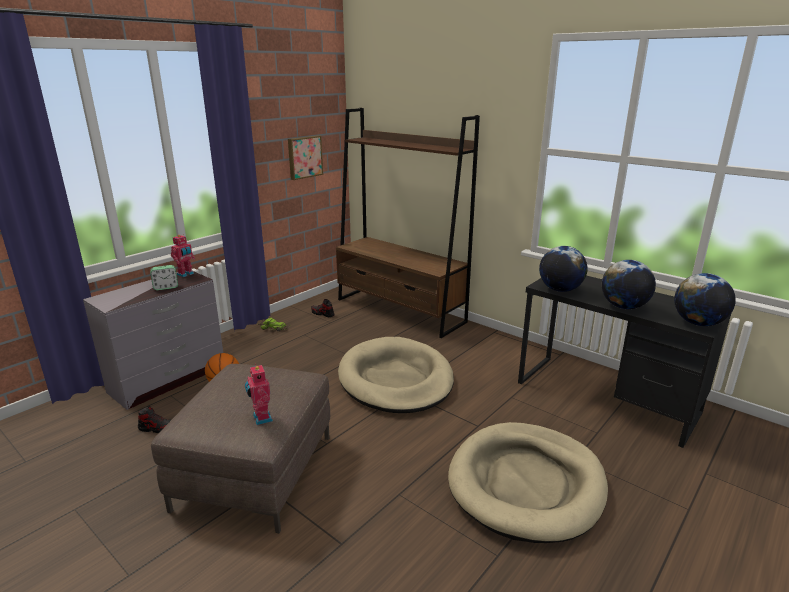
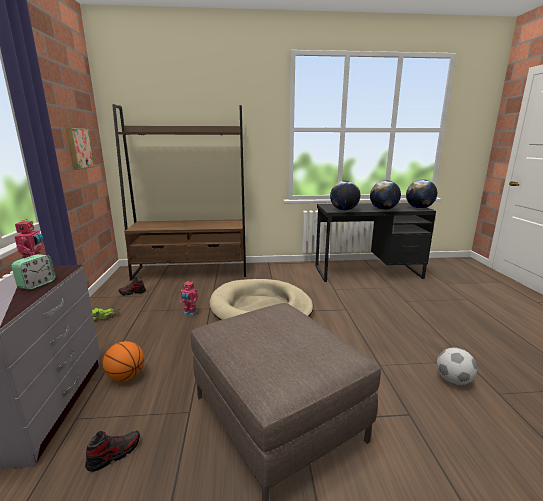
camera: 45 degrees left, 5 degrees down
(261, 418) = (320, 344): toy robot -> toy robot (190, 313)
(439, 557) = (453, 380): none -> football
(526, 483) = (412, 322): beige dog bed -> none

